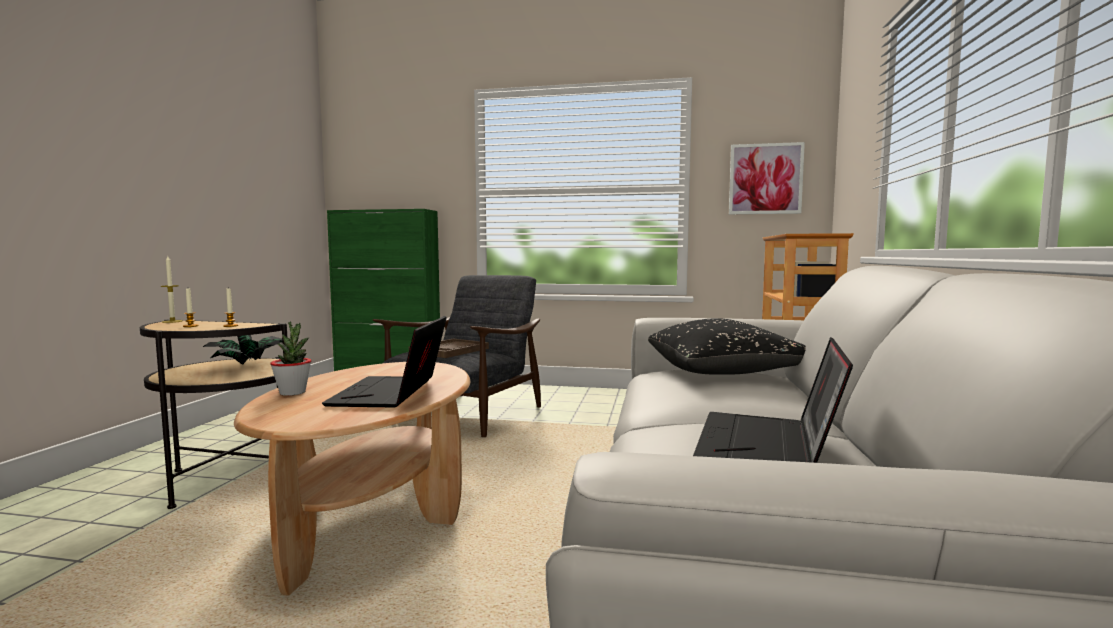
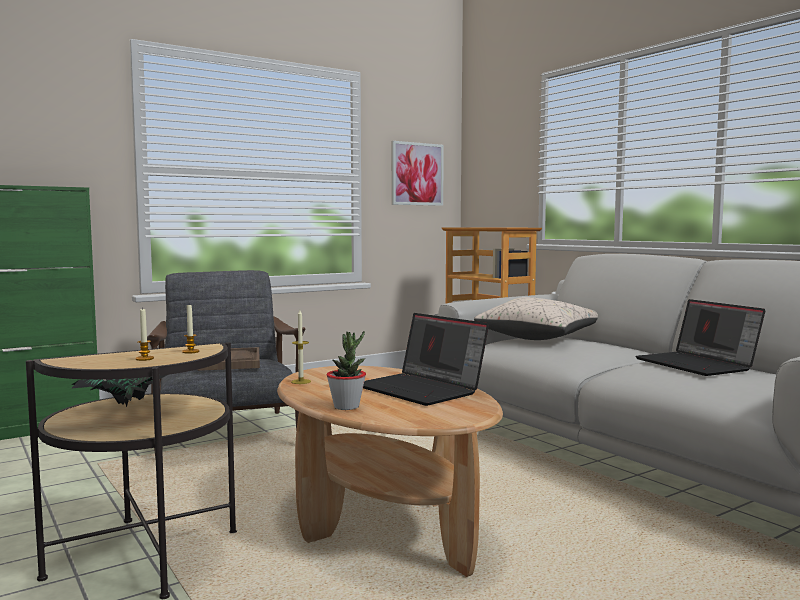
camera: 45 degrees left, 0 degrees up
(172, 321) = (65, 360): candle -> candle (301, 381)
(724, 372) = (539, 337): black pillow -> beige pillow

